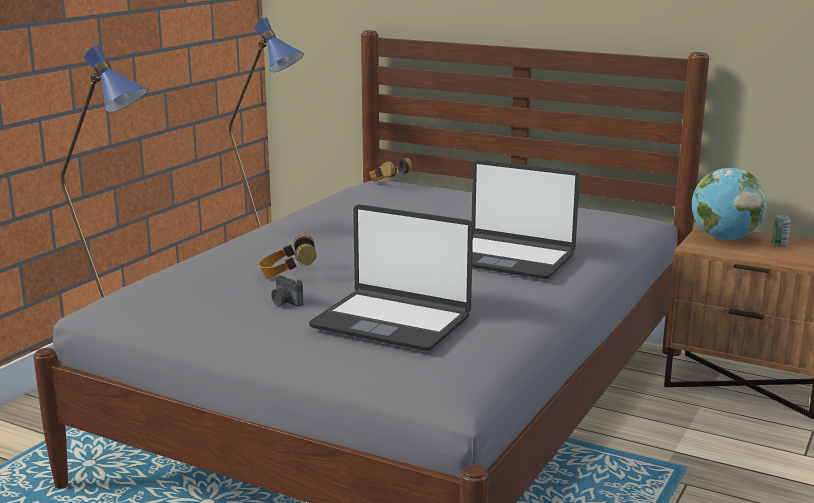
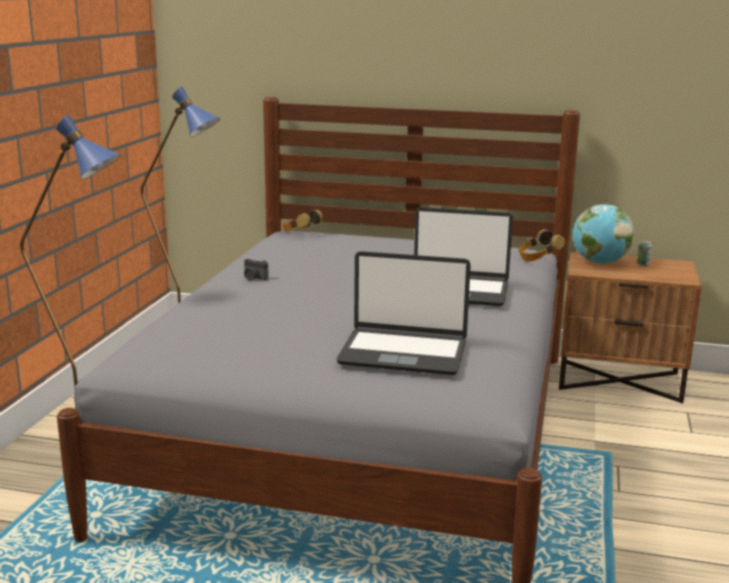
camera: 15 degrees left, 0 degrees up
(285, 302) = (296, 344): camera -> camera (254, 278)
(287, 275) = (279, 320): headphones -> headphones (538, 258)

